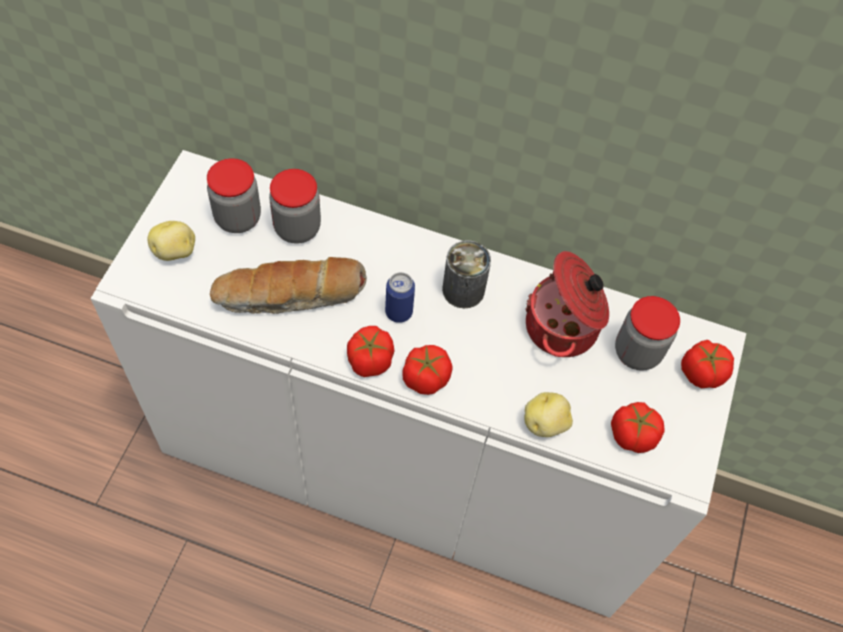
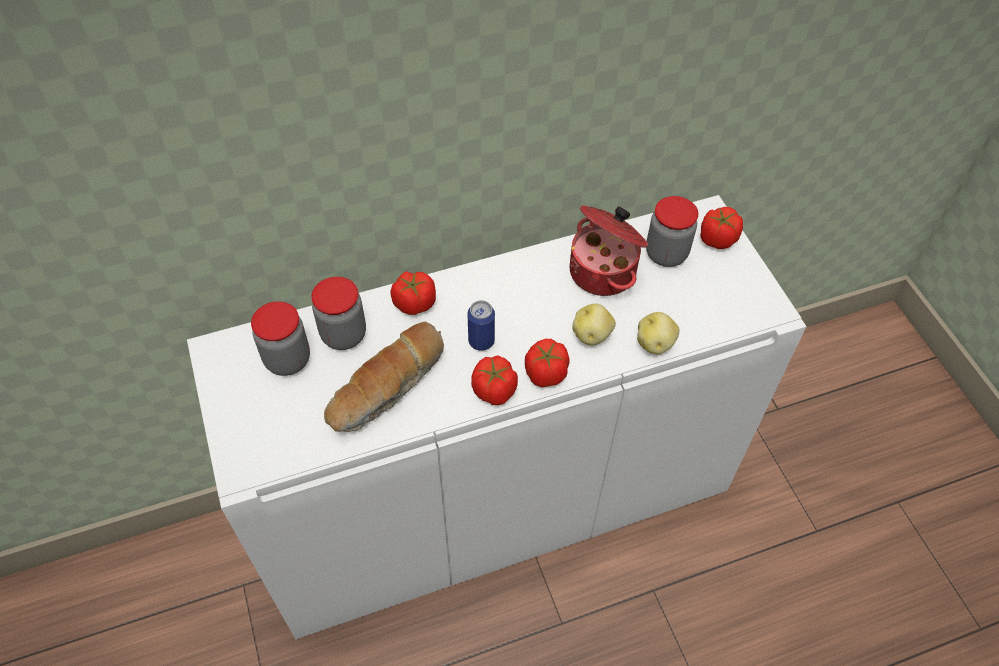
camera: 35 degrees left, 5 degrees down
(175, 251) = (260, 420): potato -> potato (592, 334)
(463, 290) = (511, 293): can -> none
(632, 434) = (715, 309): tomato -> tomato (414, 303)

